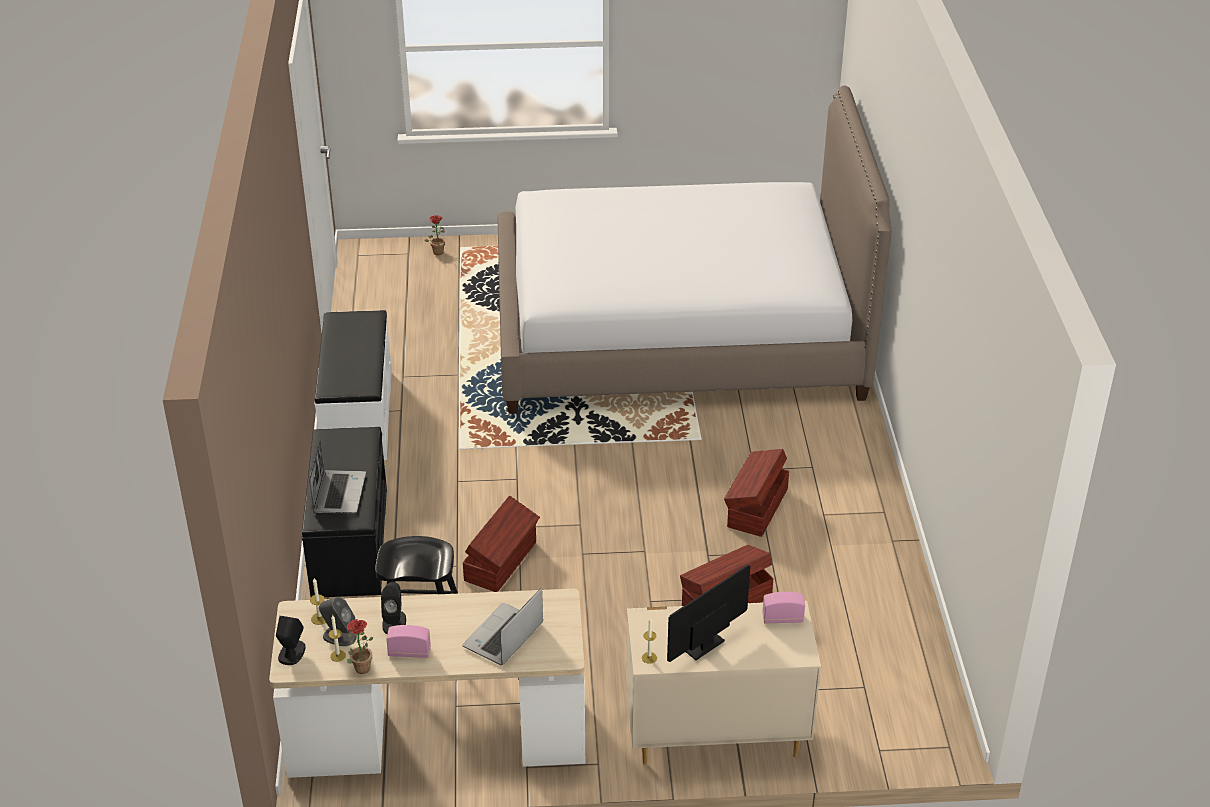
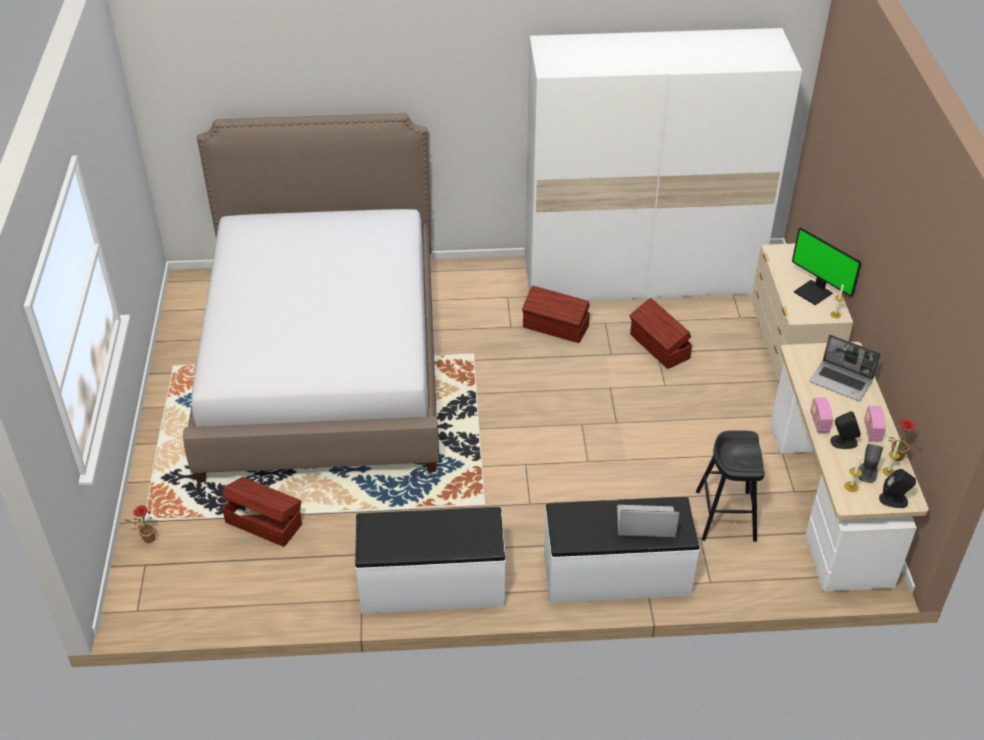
camera: 90 degrees left, 5 degrees up
(348, 542) = (616, 575): black bench -> white bench
(502, 561) = (630, 470): brown storage box -> brown storage box (263, 522)
(782, 618) = (781, 255): radio -> radio (819, 422)
(876, 592) = (640, 276): none -> white wardrobe

